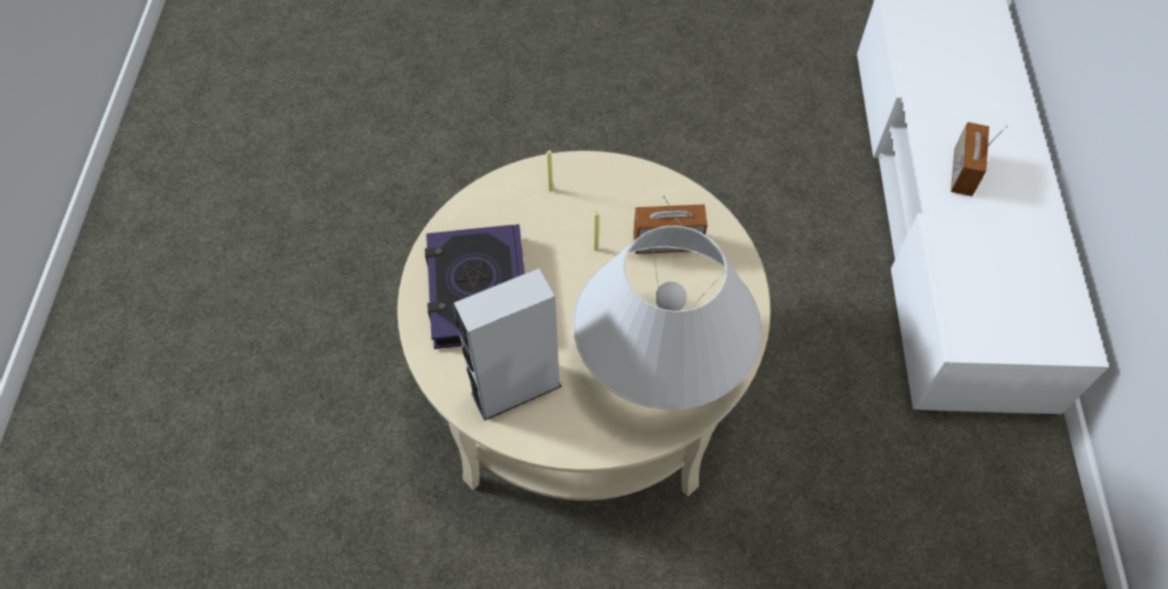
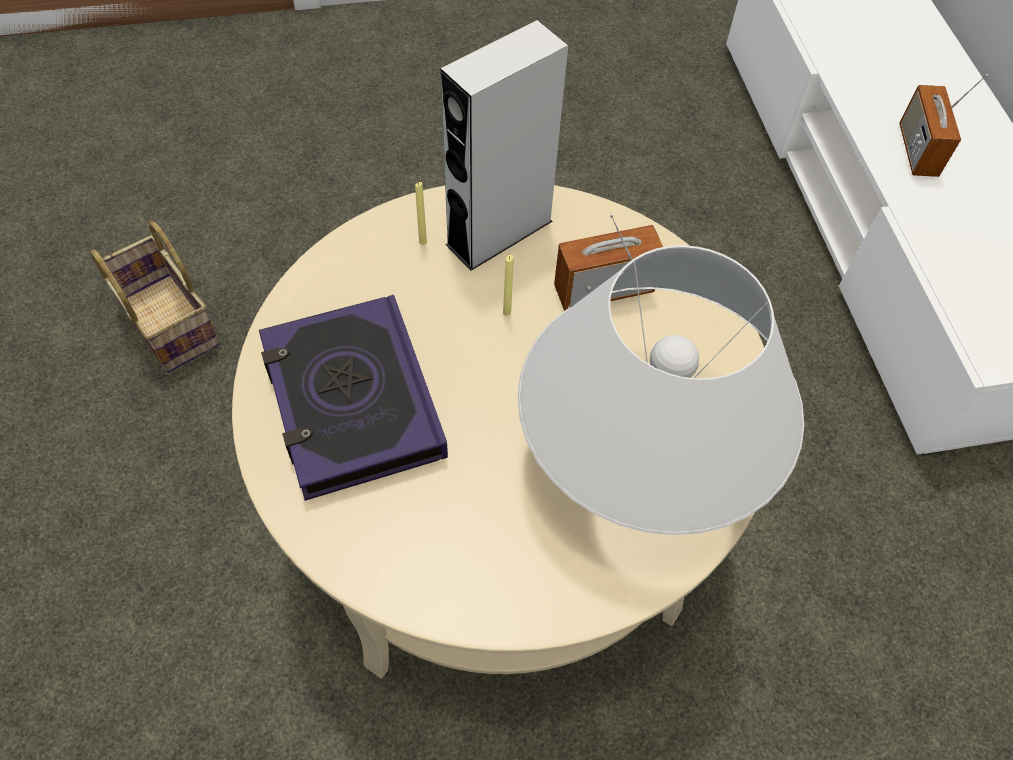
camera: 15 degrees left, 0 degrees up
(372, 213) = (165, 323): none -> basket
(516, 389) = (443, 539): grey speaker -> grey speaker (499, 232)

